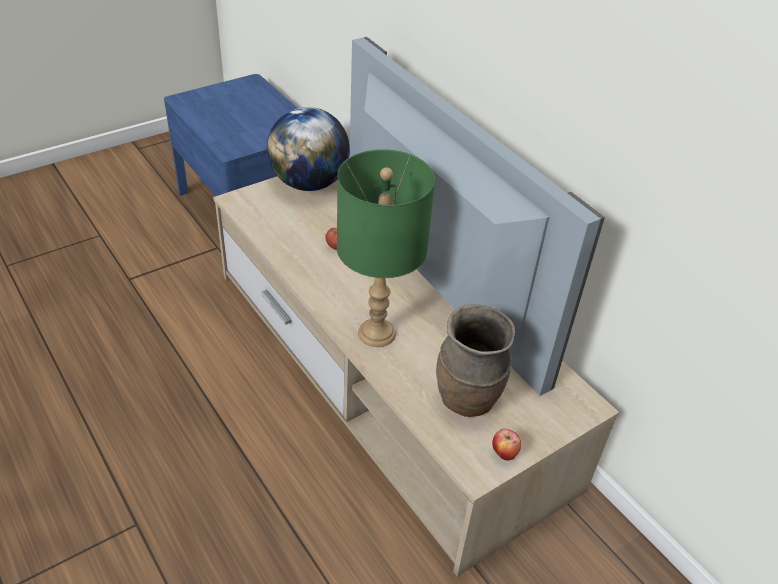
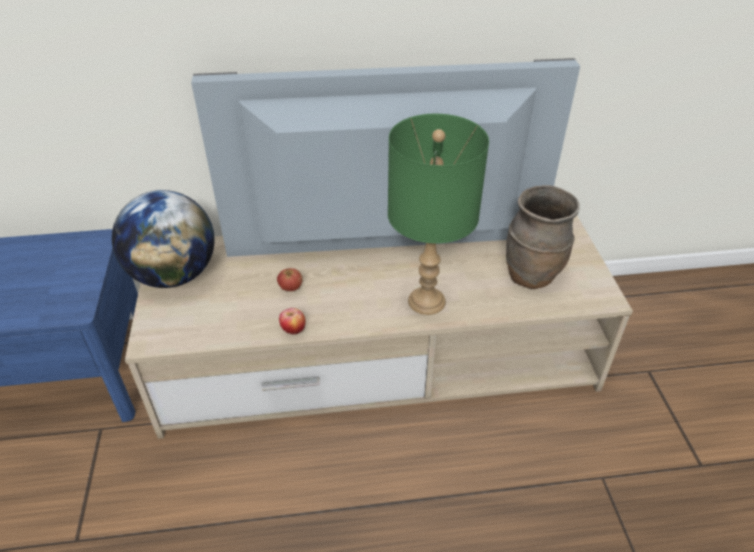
camera: 60 degrees left, 0 degrees up
(504, 454) = (593, 278): apple -> apple (293, 331)

